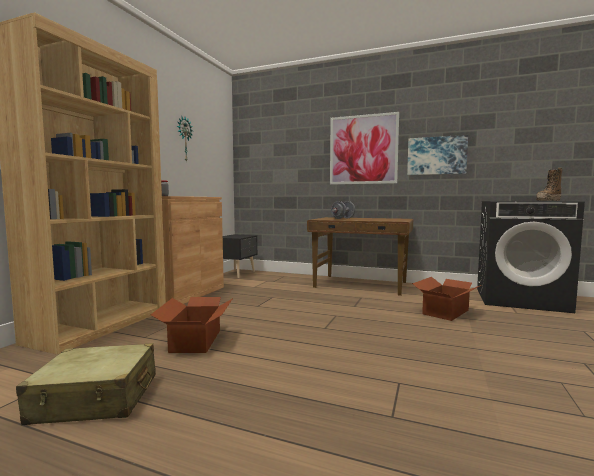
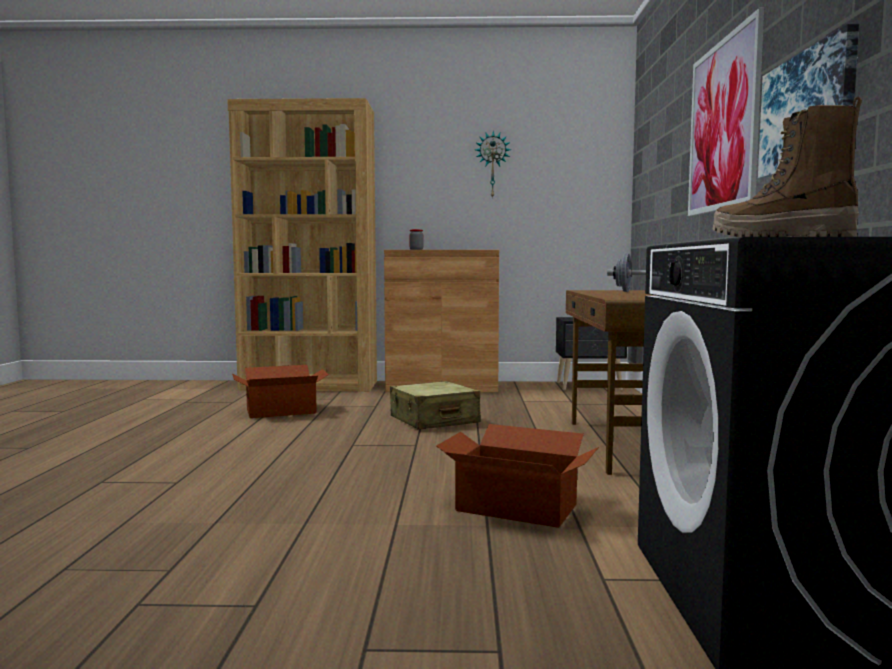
camera: 70 degrees right, 0 degrees up
(96, 399) = (157, 411): beige suitcase -> beige suitcase (434, 420)

